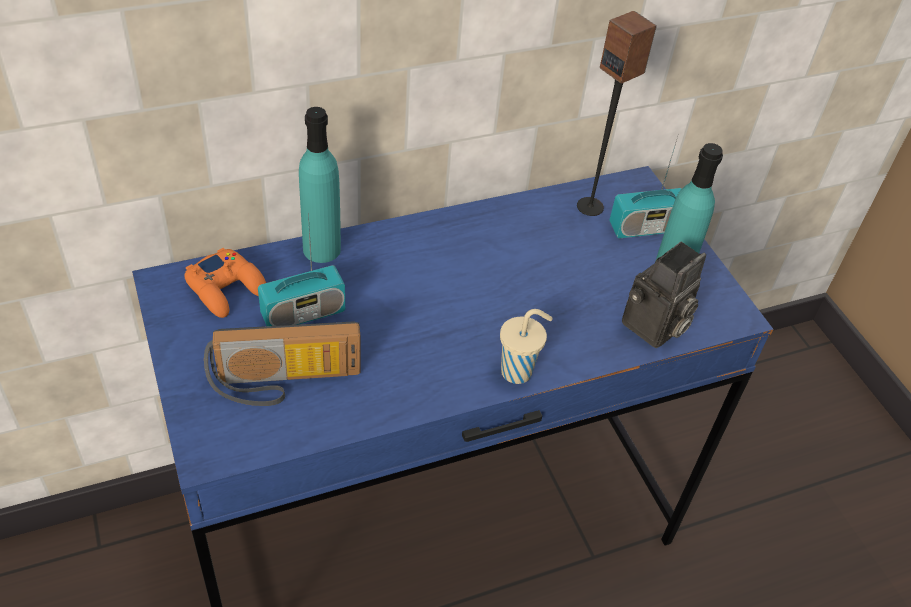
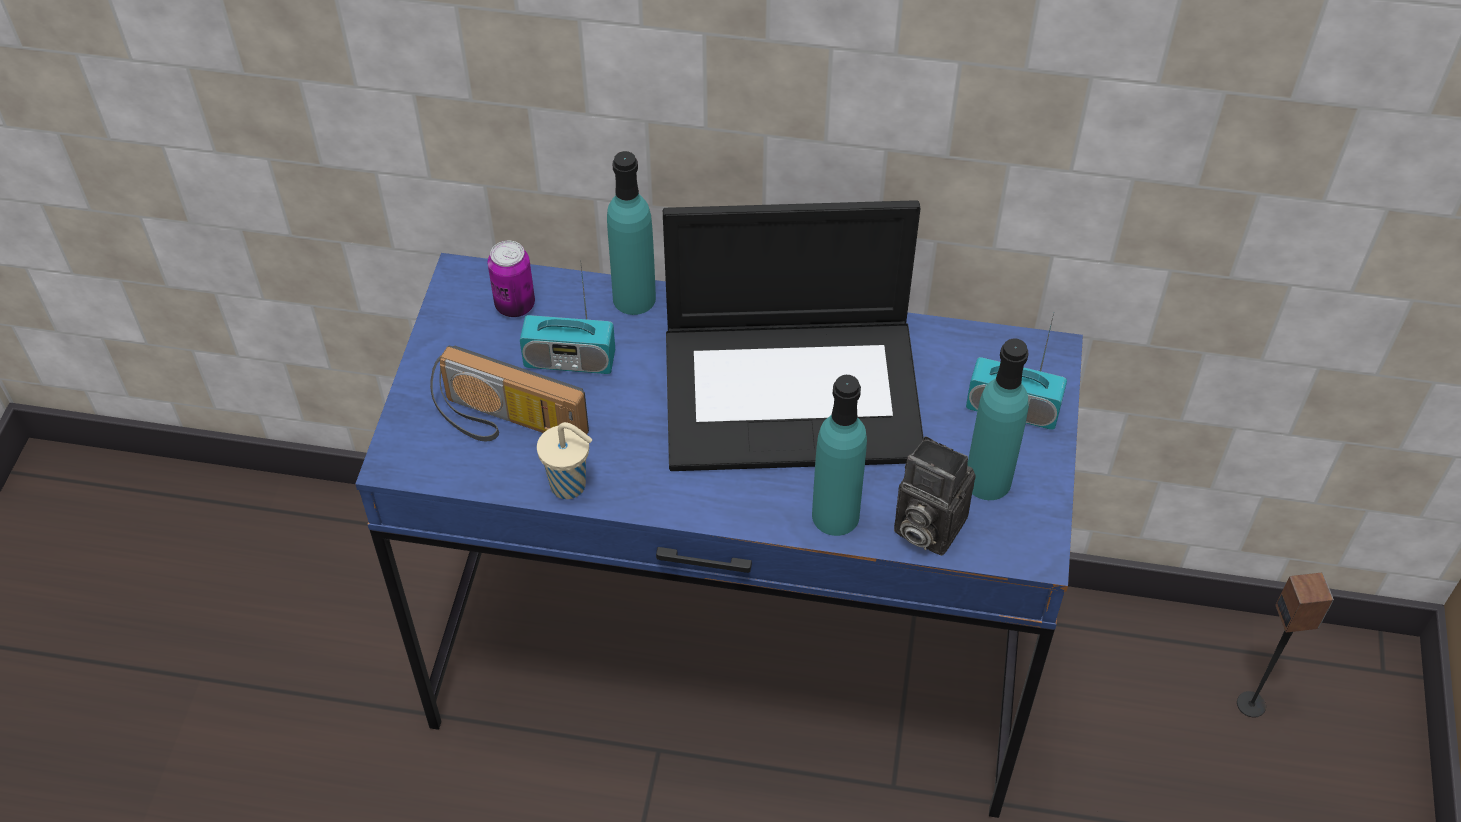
camera: 35 degrees right, 5 degrees up
(227, 288) = (515, 305): orange game controller -> can
(492, 271) = (794, 391): none -> laptop
(518, 372) = (739, 509): beige cup -> beige cup (570, 486)
(589, 346) = (835, 515): none -> turquoise bottle
(590, 206) = (967, 359): speaker -> speaker (1252, 704)
(654, 328) = (924, 526): camera -> camera turned 45 degrees clockwise

